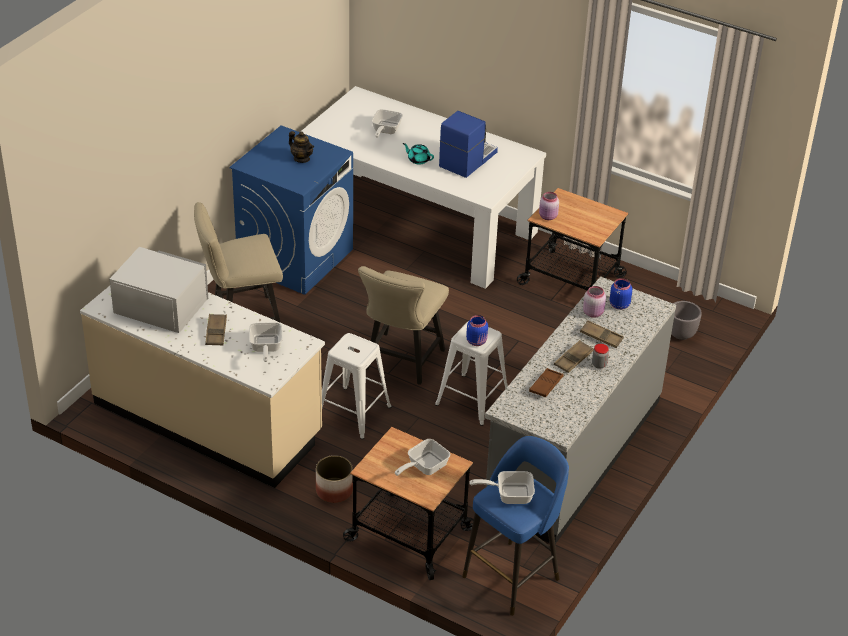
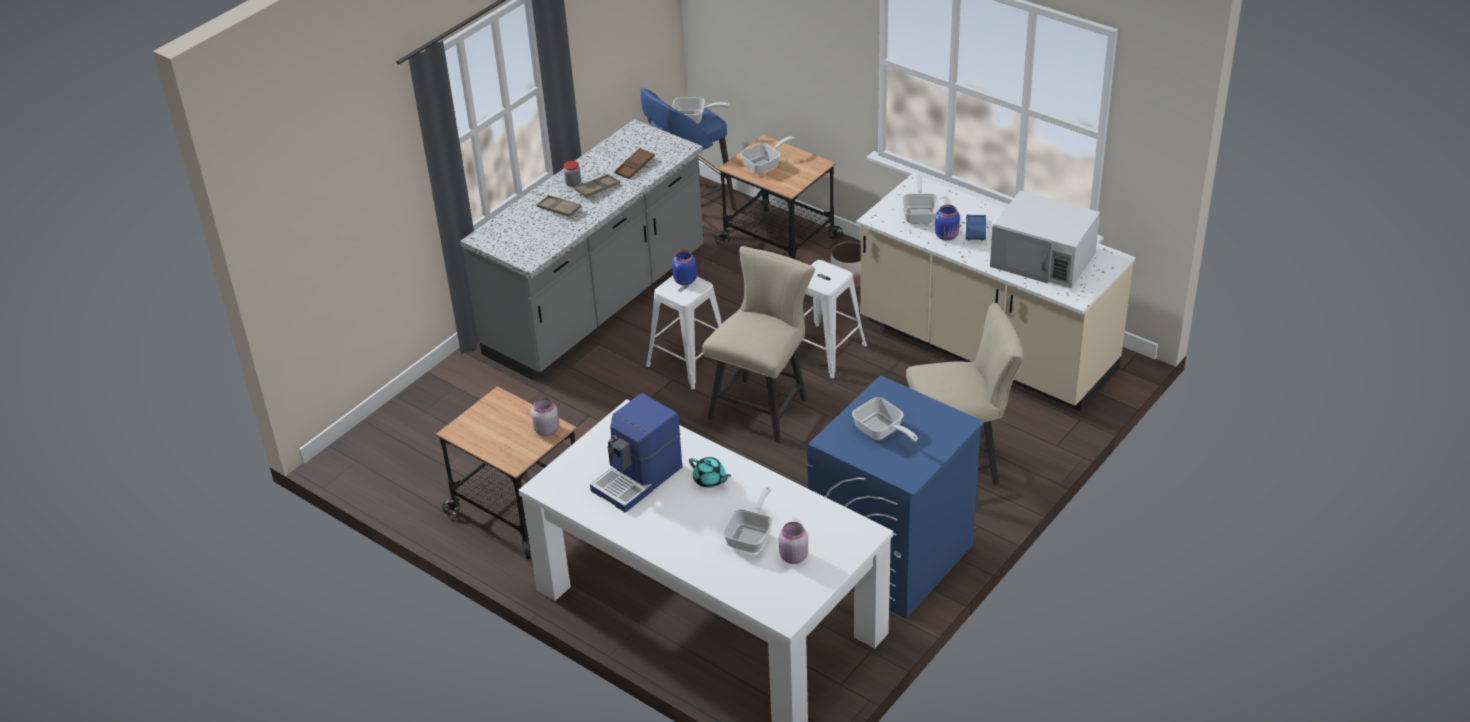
camera: 170 degrees left, 0 degrees up
(216, 332) = (975, 230): brown tray -> blue tray
(301, 158) = (881, 432): teapot -> frying pan
(593, 312) = (556, 233): pink jar -> pink jar (793, 557)
(618, 305) = (524, 240): blue jar -> blue jar (947, 236)
(681, 334) = (413, 431): grey planter -> none

